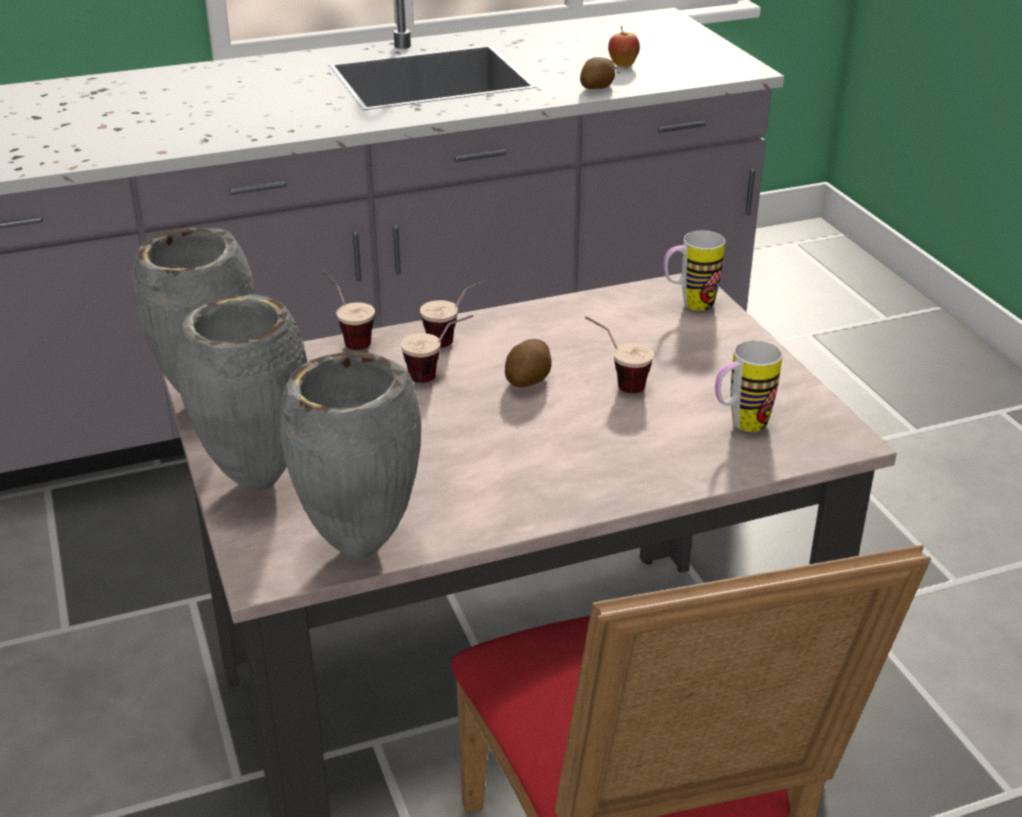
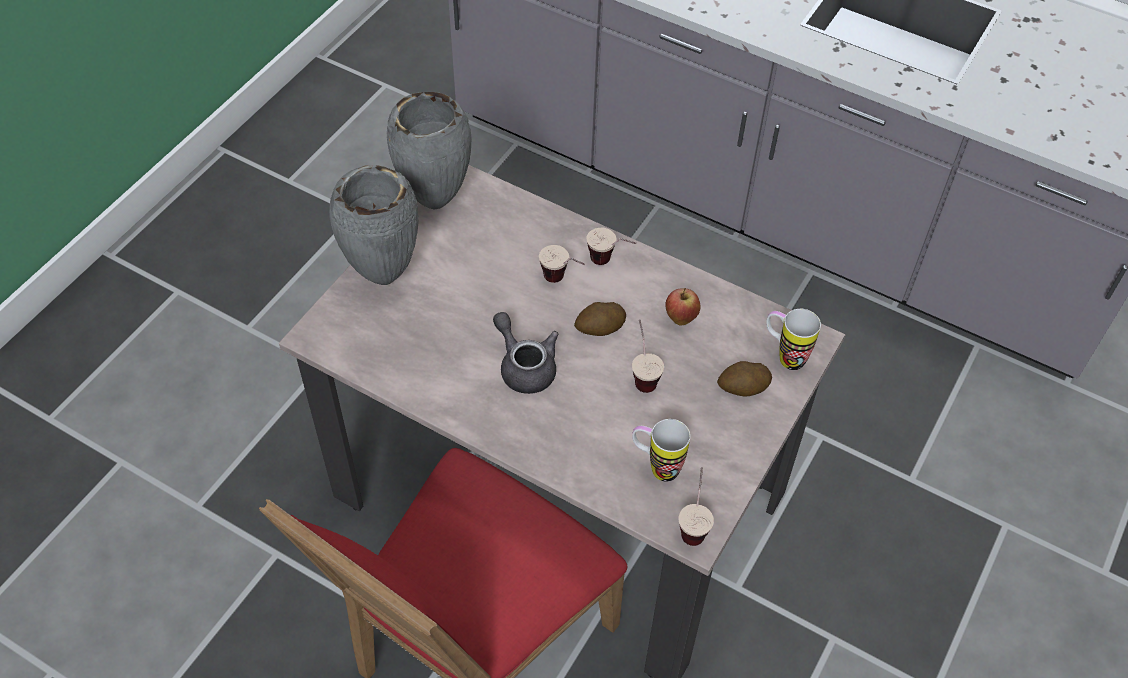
camera: 50 degrees right, 20 degrees up
(348, 338) = (559, 213): cup -> cup (693, 523)
(360, 551) = (365, 361): grey vase -> none
(515, 446) = (524, 366): none -> grey teapot
(597, 88) = (1000, 117): potato -> potato (742, 388)
(623, 65) = (1066, 105): apple -> apple (680, 318)

